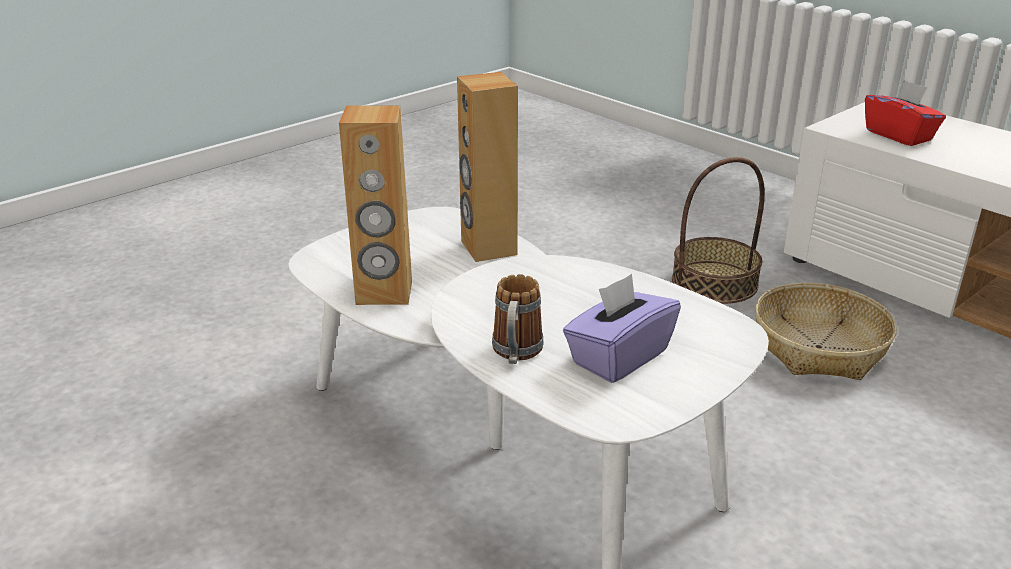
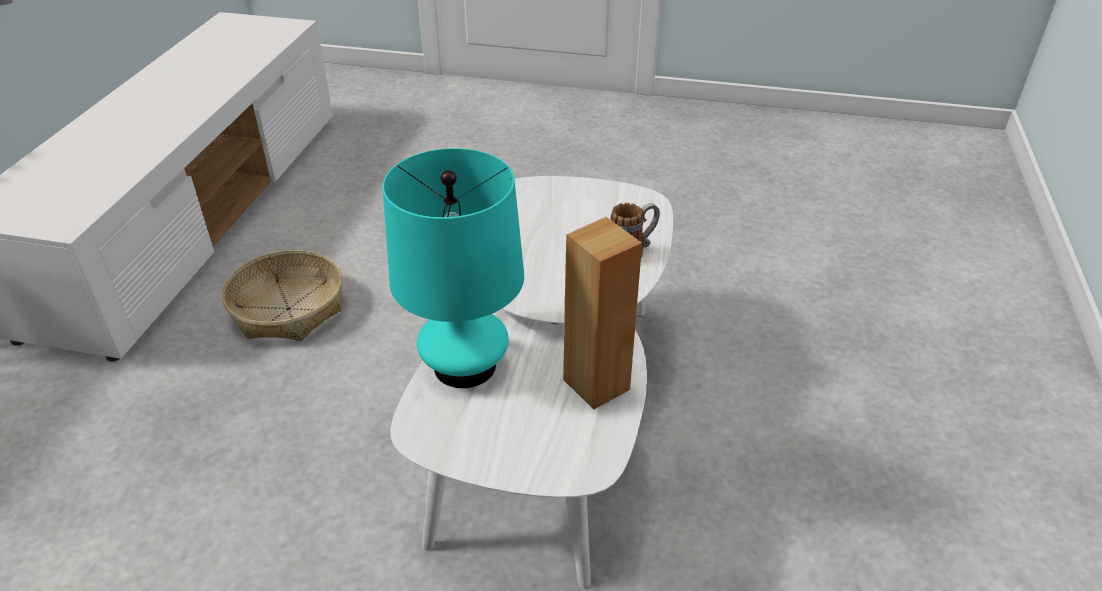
camera: 125 degrees left, 10 degrees up
(488, 248) = (465, 365): brown speaker -> turquoise table lamp
(618, 357) = (590, 217): purple tissue box -> none
(714, 282) = (195, 396): basket -> none
(899, 135) = (77, 191): red tissue box -> none

